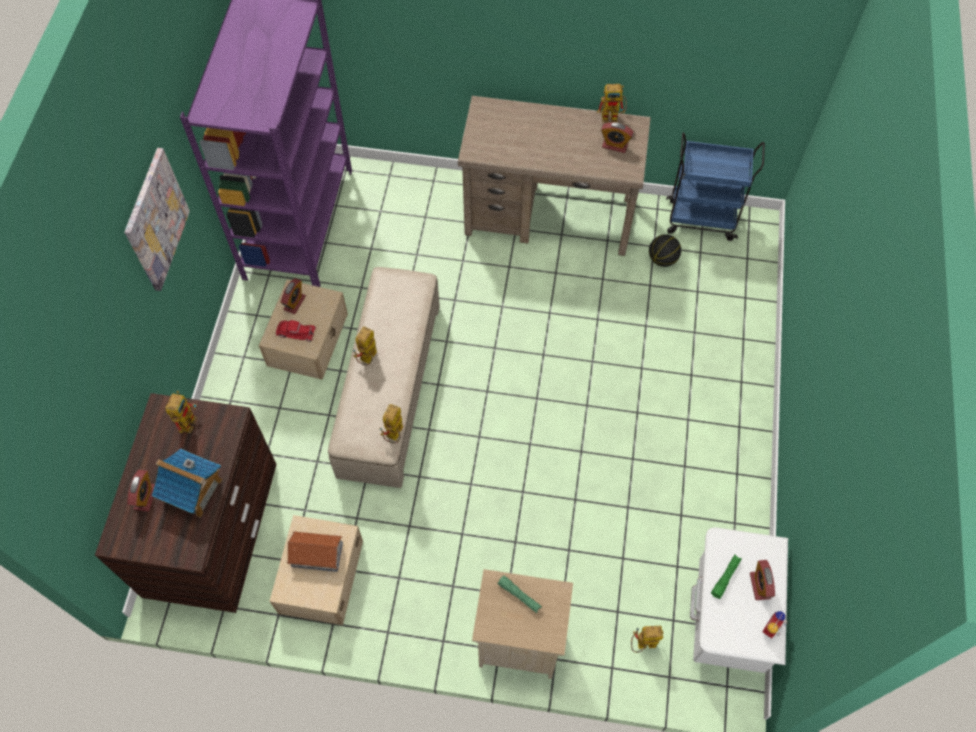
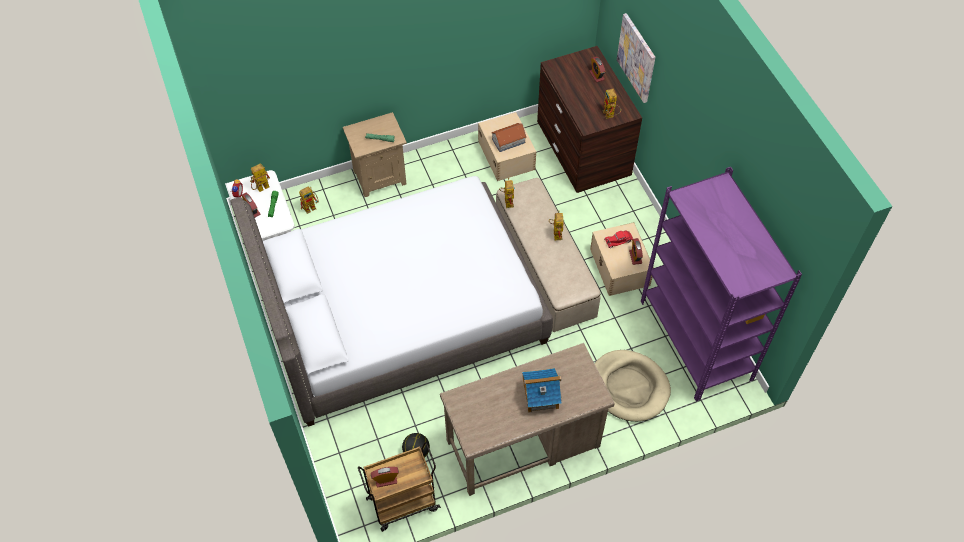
camera: 150 degrees right, 5 degrees down
(156, 220) = (696, 133): picture -> picture (637, 58)
(193, 490) = (576, 88): toy house -> toy house (540, 396)
(405, 214) = (629, 387): none -> beige dog bed
(599, 417) = (401, 313): none -> grey bed
(613, 116) = (495, 441): toy robot -> toy robot (260, 189)
(614, 145) = (478, 414): alarm clock -> alarm clock (386, 480)
(701, 220) = (402, 504): blue cart -> brown cart

